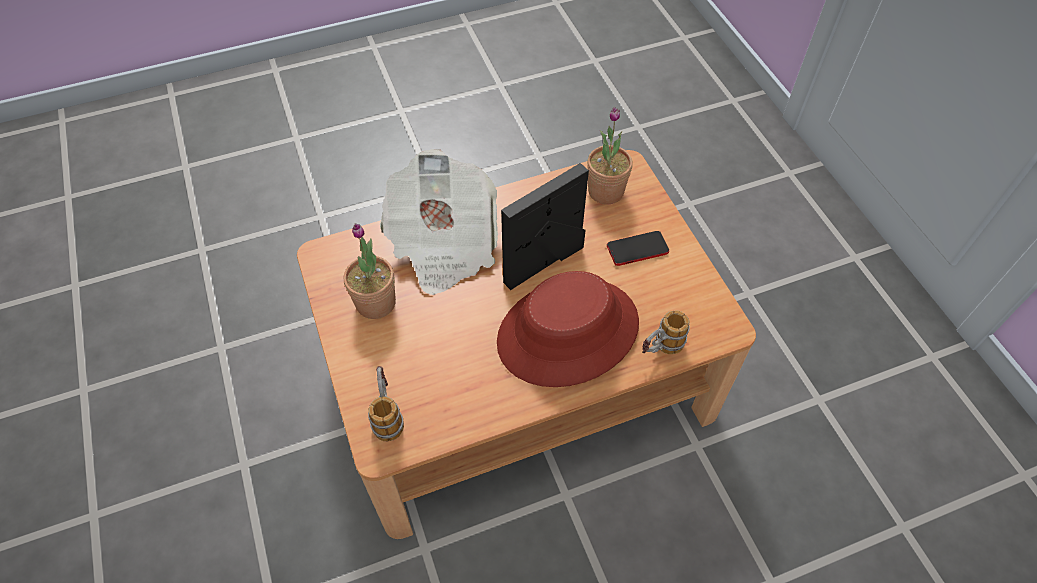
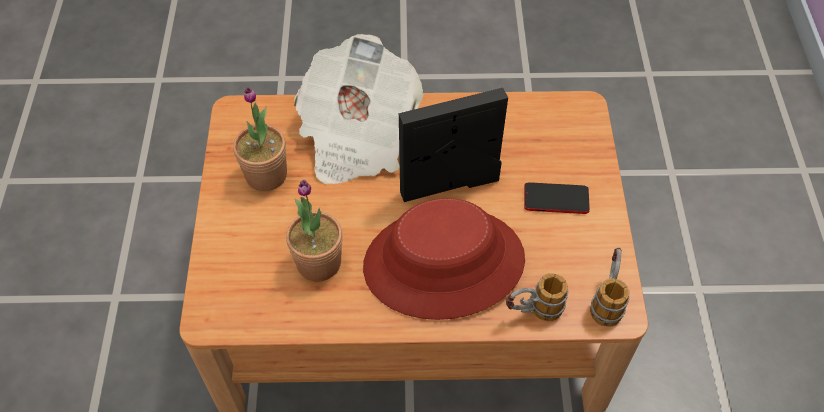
camera: 20 degrees right, 0 degrees up
(387, 414) = (230, 287): mug -> mug (607, 299)
(606, 191) = (549, 128): potted plant -> potted plant (319, 263)

